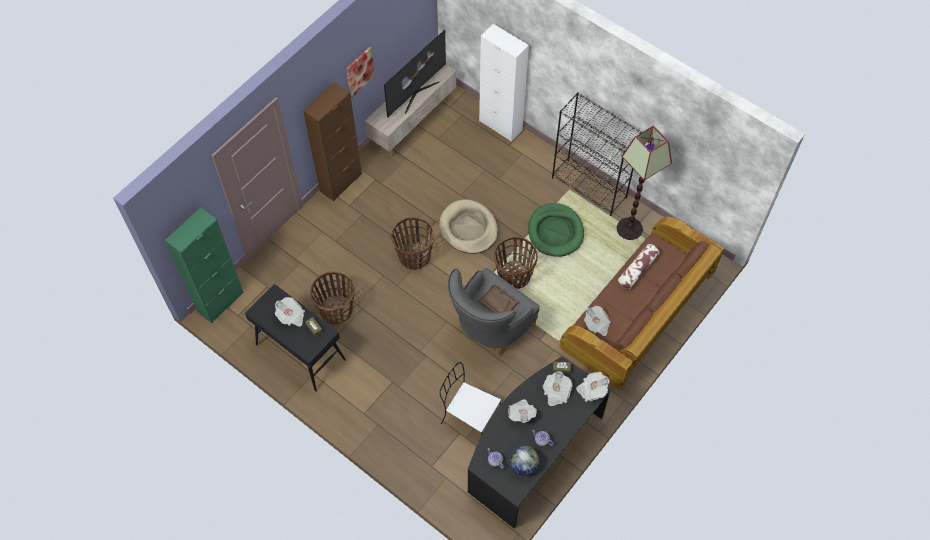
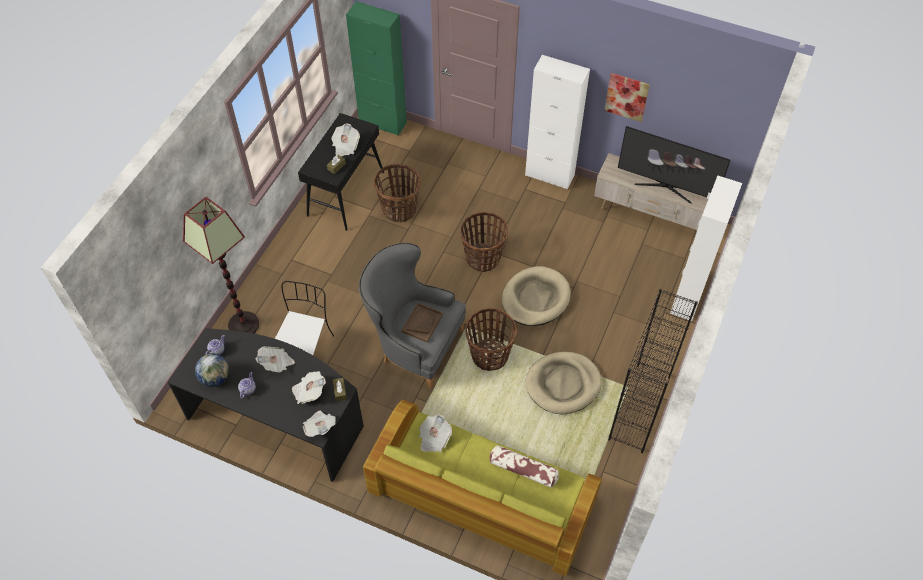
camera: 75 degrees right, 5 degrees down
(340, 182) = (549, 175): brown cabinet -> white cabinet
(555, 232) = (563, 384): green dog bed -> beige dog bed
(629, 229) = (597, 464): floor lamp -> floor lamp (243, 325)
(638, 312) = (481, 496): brown sofa -> green sofa

